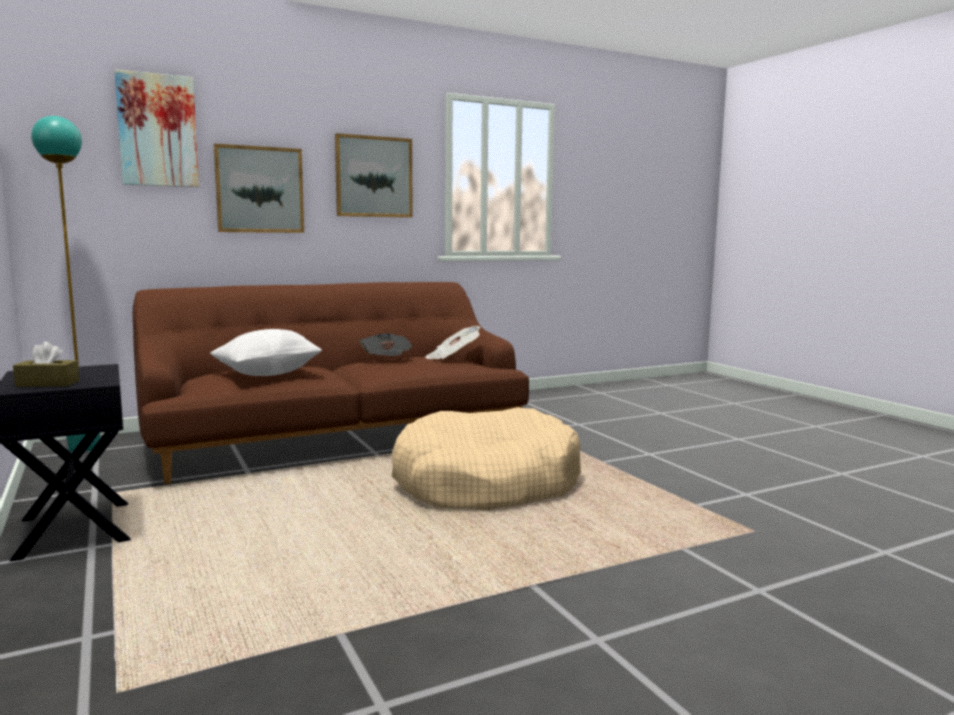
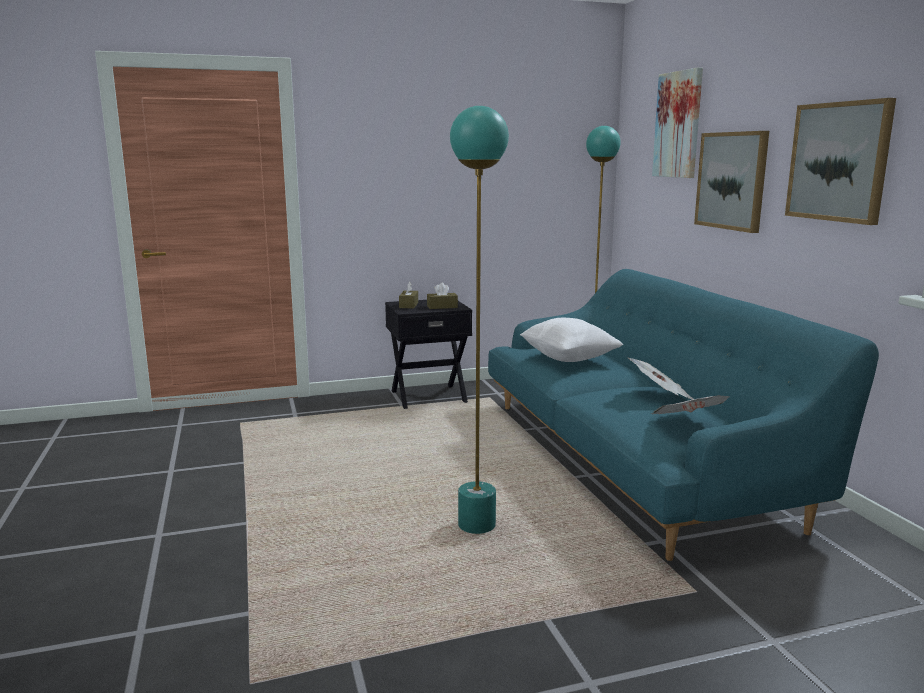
camera: 100 degrees right, 5 degrees up
(84, 372) = (442, 307): none -> brown tissue box
(336, 439) = (633, 458): brown sofa -> turquoise sofa
(485, 483) = (477, 525): beige dog bed -> turquoise floor lamp

